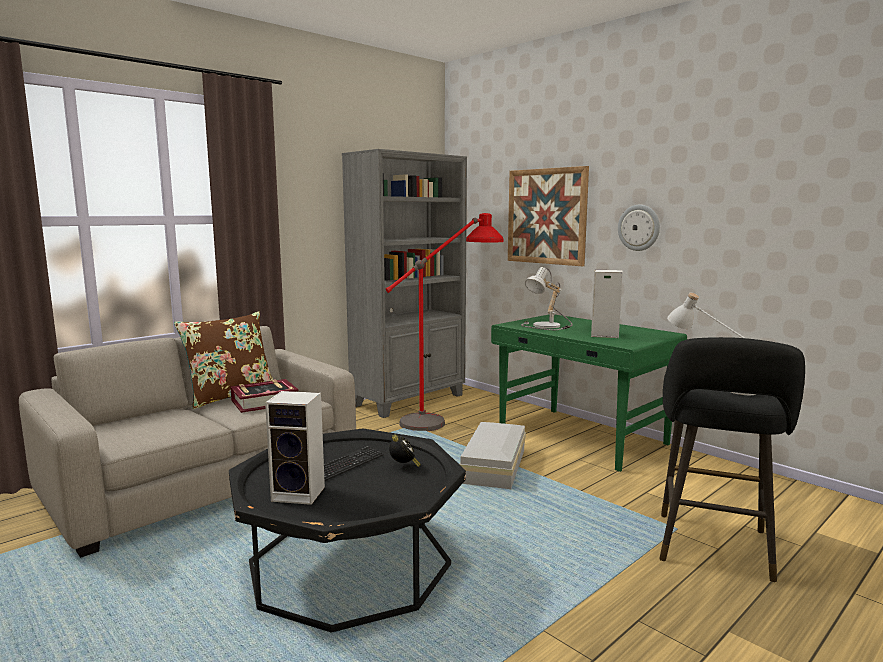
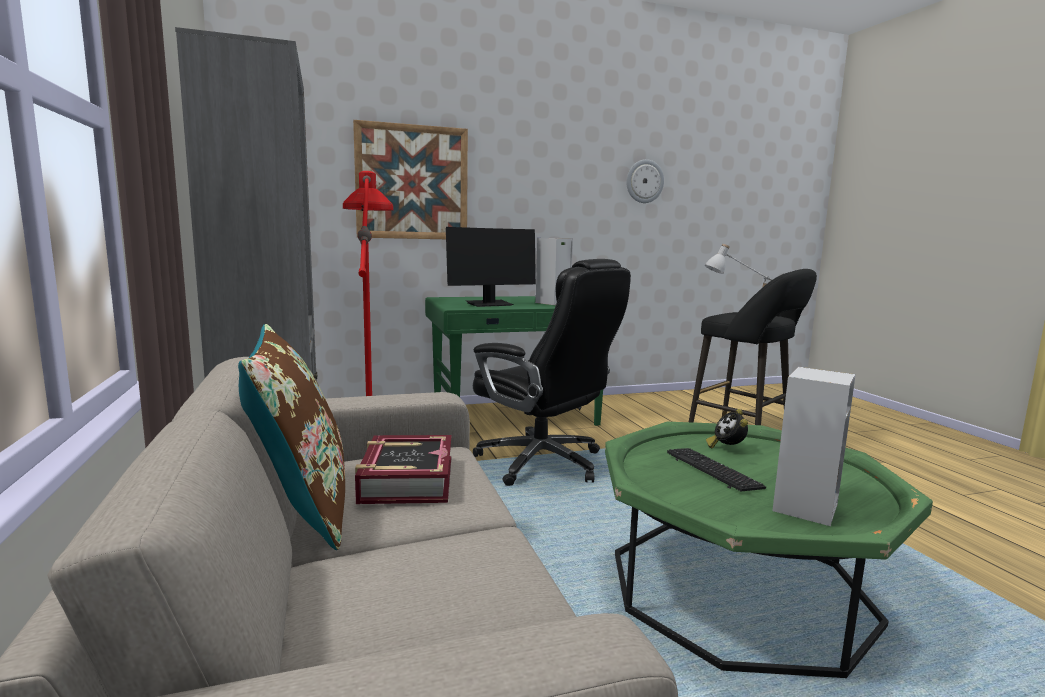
camera: 65 degrees left, 0 degrees up
(350, 565) = (738, 588): black coffee table -> green coffee table
(404, 466) = (727, 448): alarm clock -> alarm clock turned 105 degrees counterclockwise
(492, 466) = (543, 463): white storage box -> black office chair
(548, 326) = (489, 304): table lamp -> monitor
(639, 227) = (525, 199): wall clock -> wall clock (644, 181)

